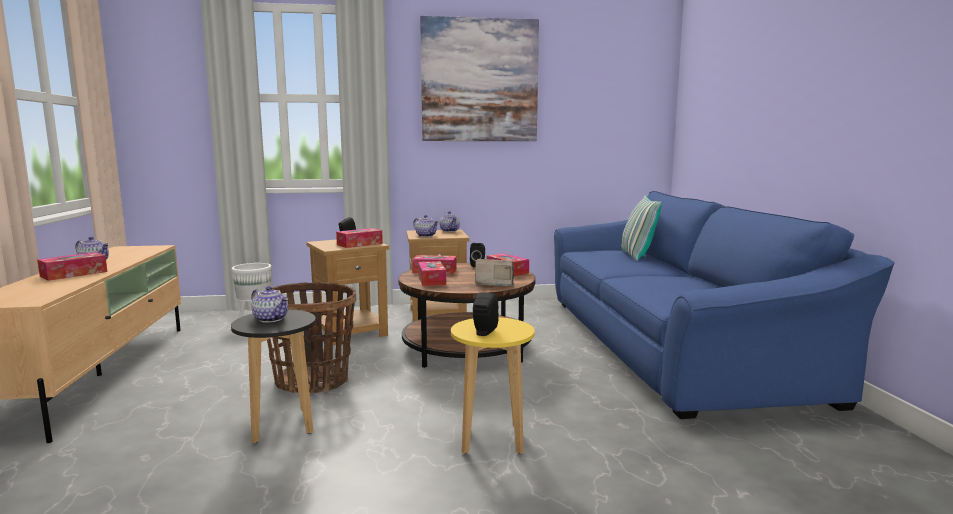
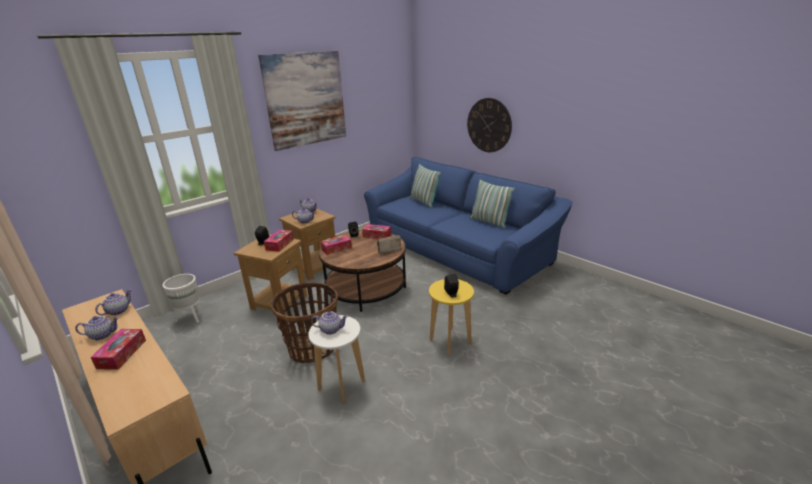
camera: 35 degrees left, 15 degrees up
(139, 254) = (118, 311): none -> teapot
(281, 426) = (341, 385): black stool -> white stool
(431, 280) = (349, 258): tissue box -> none
(712, 288) = (489, 222): none -> pillow
(765, 126) = (489, 125): none -> wall clock

